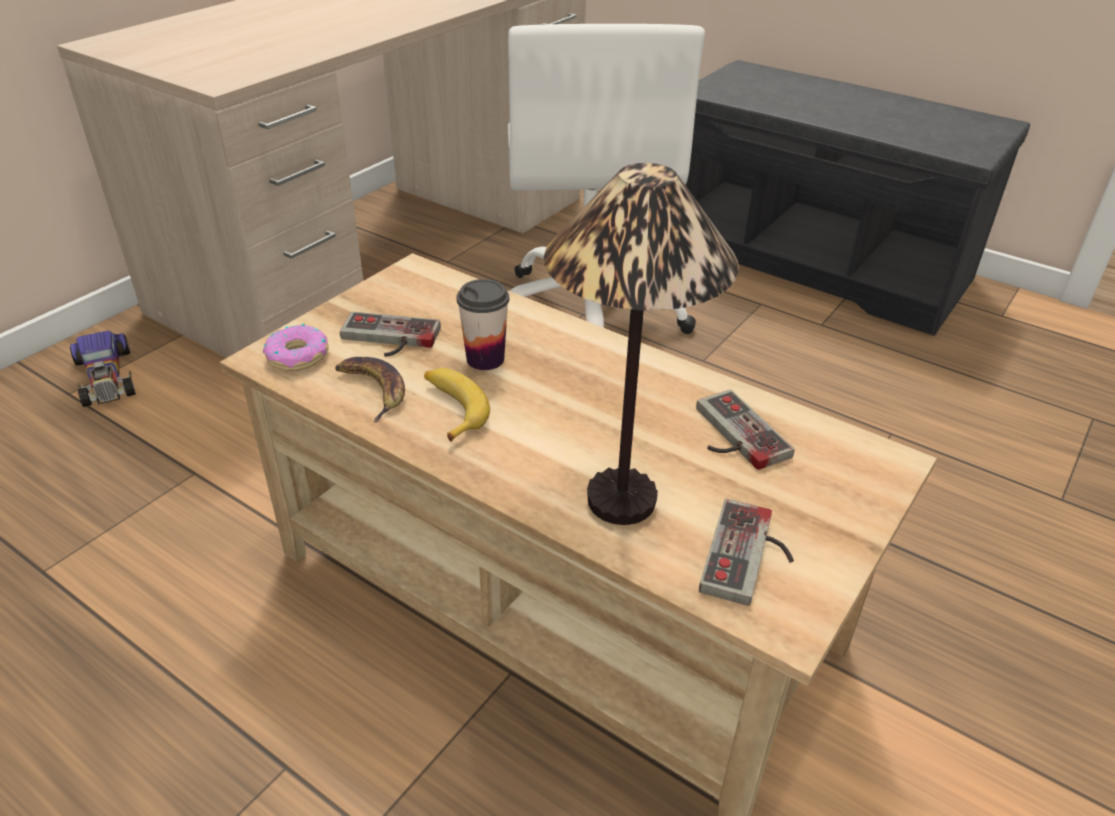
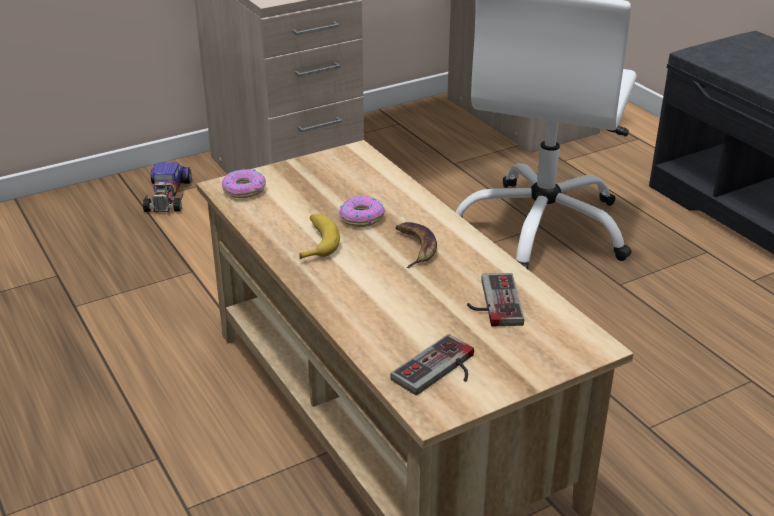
camera: 25 degrees right, 5 degrees down
(372, 390) = (276, 219): banana -> banana (415, 247)
(387, 339) = (307, 192): game controller -> none
(485, 359) = (361, 217): cup -> donut
(619, 500) = (382, 319): table lamp -> none

